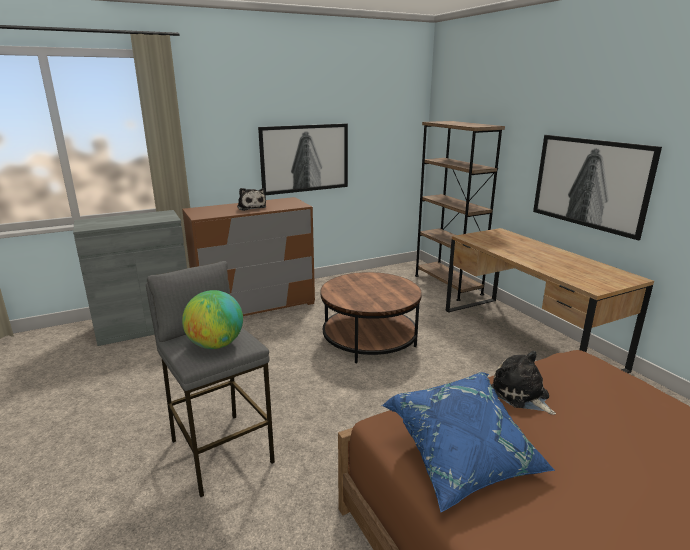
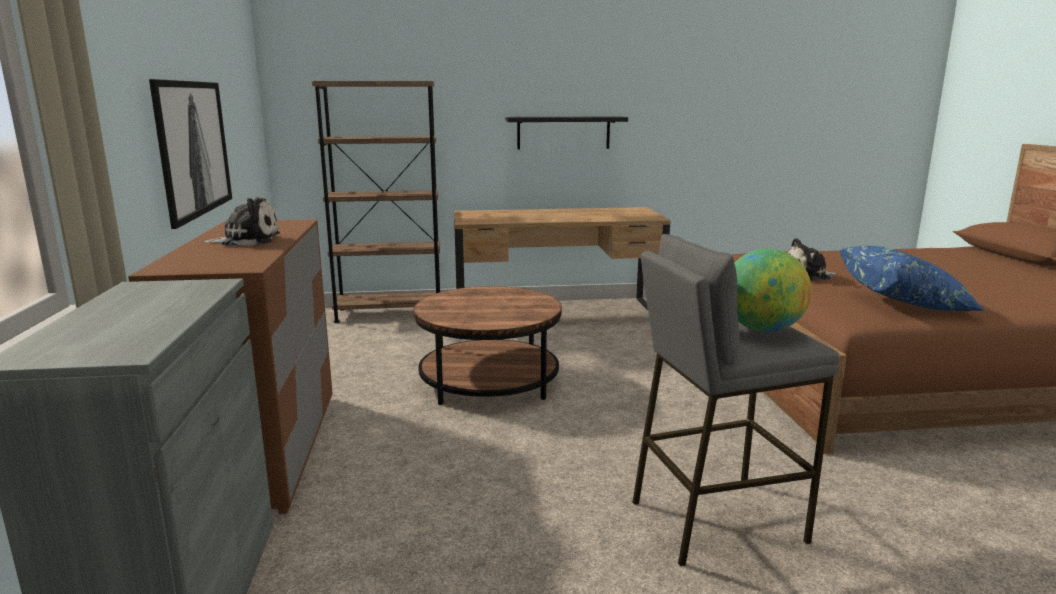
camera: 70 degrees left, 5 degrees down
(591, 183) = (563, 132): picture -> black shelf

